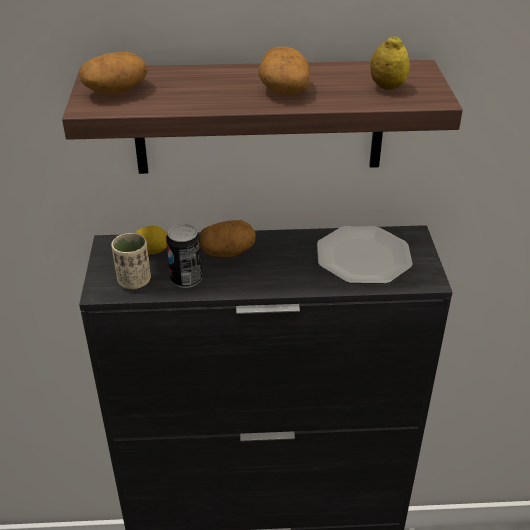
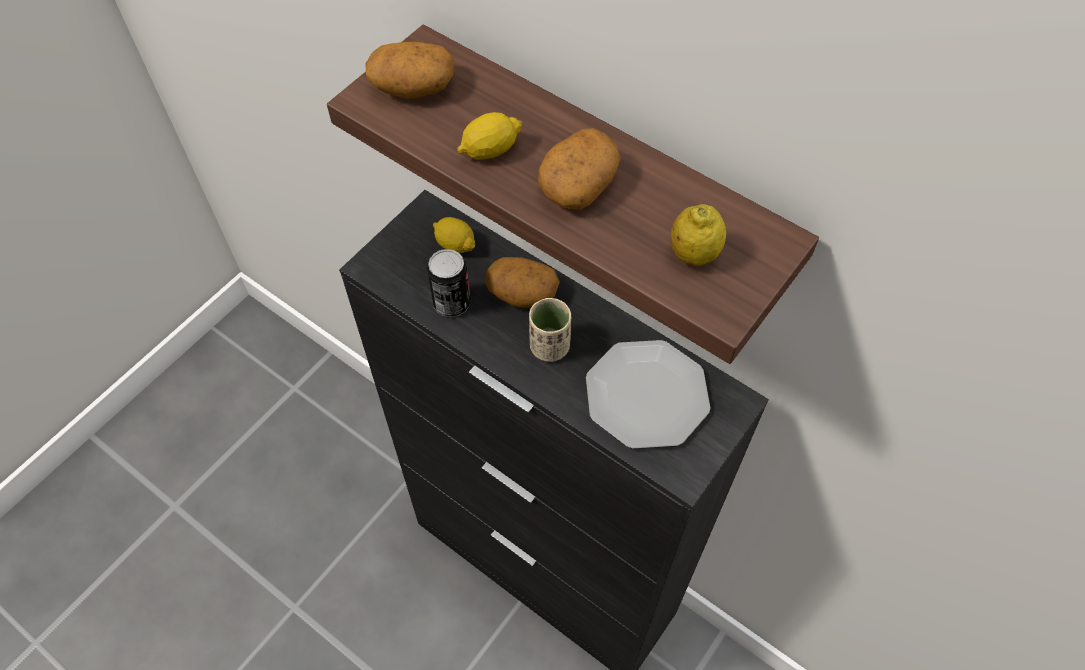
camera: 40 degrees right, 20 degrees up
(134, 281) = (406, 273): beige cup -> beige cup (549, 346)
(209, 95) = (490, 150): none -> lemon

